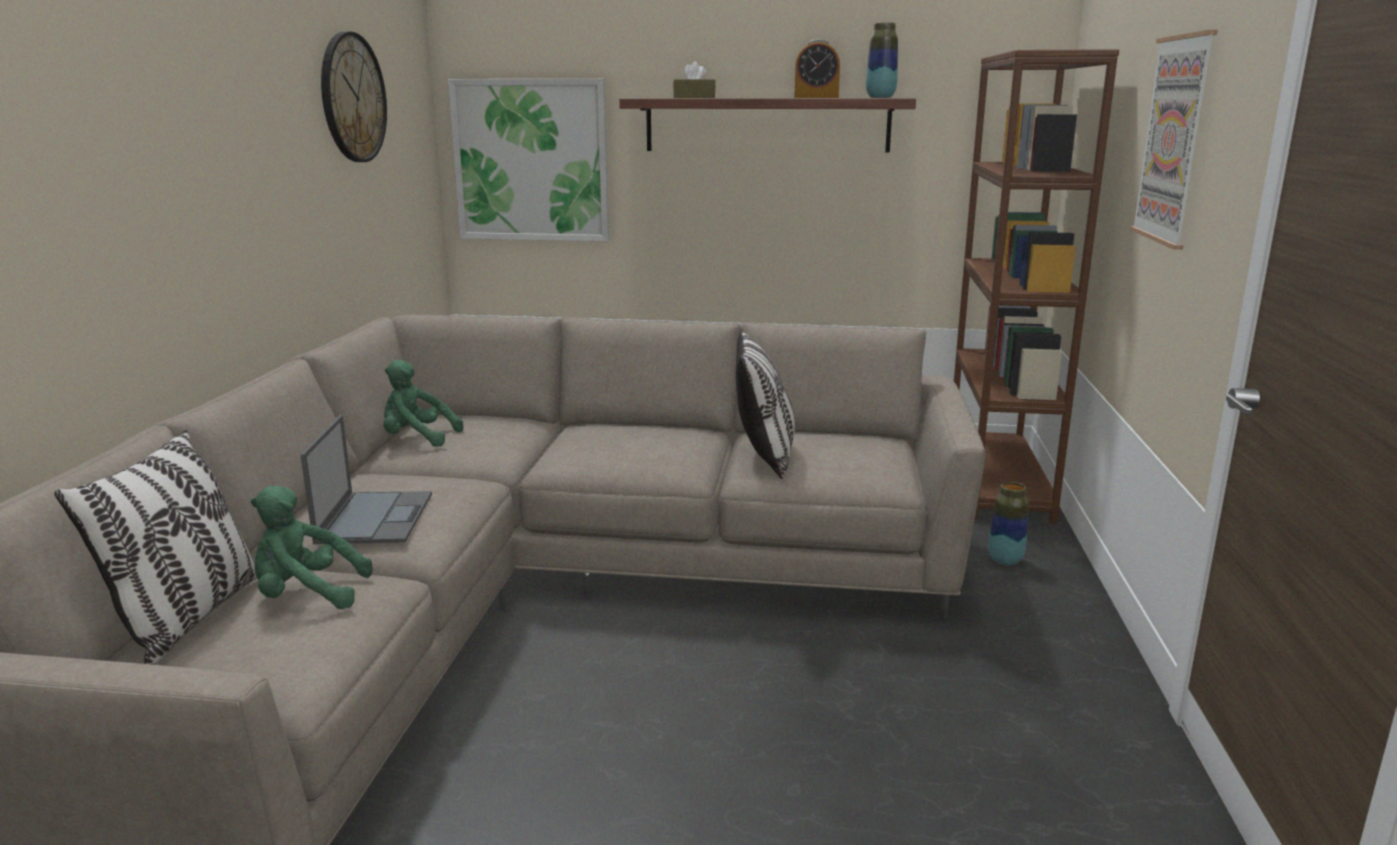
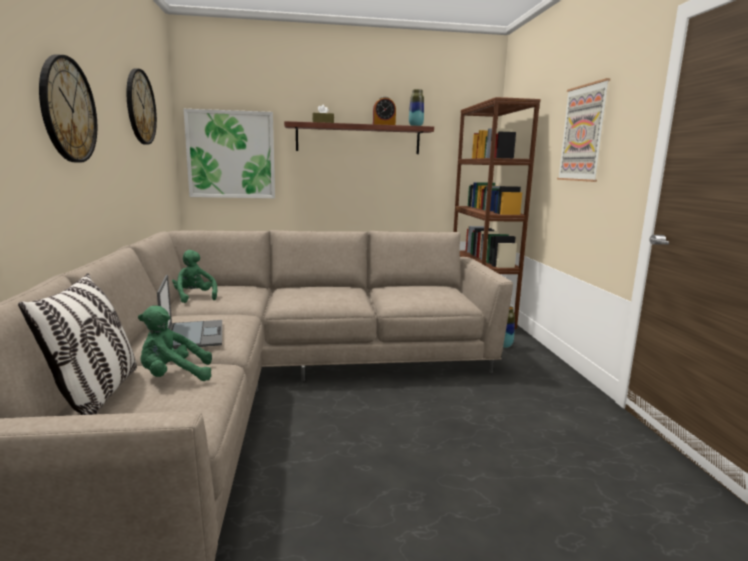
camera: 15 degrees left, 5 degrees down
(198, 143) = (68, 110): none -> wall clock
(417, 438) = (193, 297): green plush toy -> green plush toy turned 60 degrees clockwise
(764, 456) = (394, 295): pillow -> none

